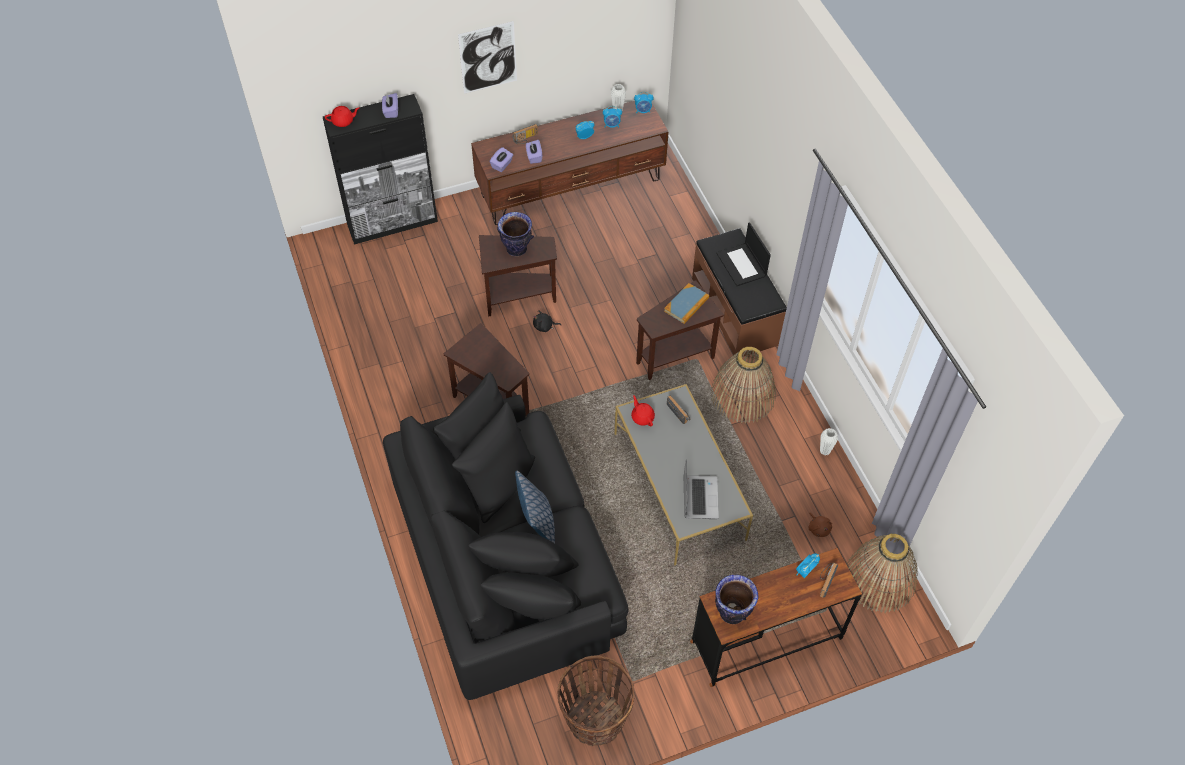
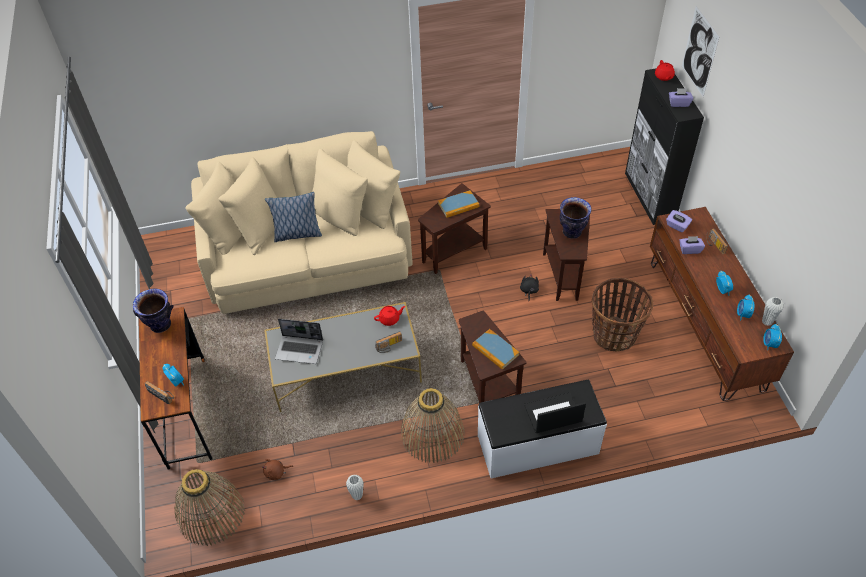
camera: 100 degrees right, 5 degrees down
(482, 353) = (458, 205): none -> book
(488, 57) = (745, 152): picture -> picture (699, 52)
(506, 560) = (308, 253): black sofa -> beige sofa
(595, 719) = (168, 294): basket -> basket (614, 335)
(735, 311) = (538, 445): brown bench -> white bench

